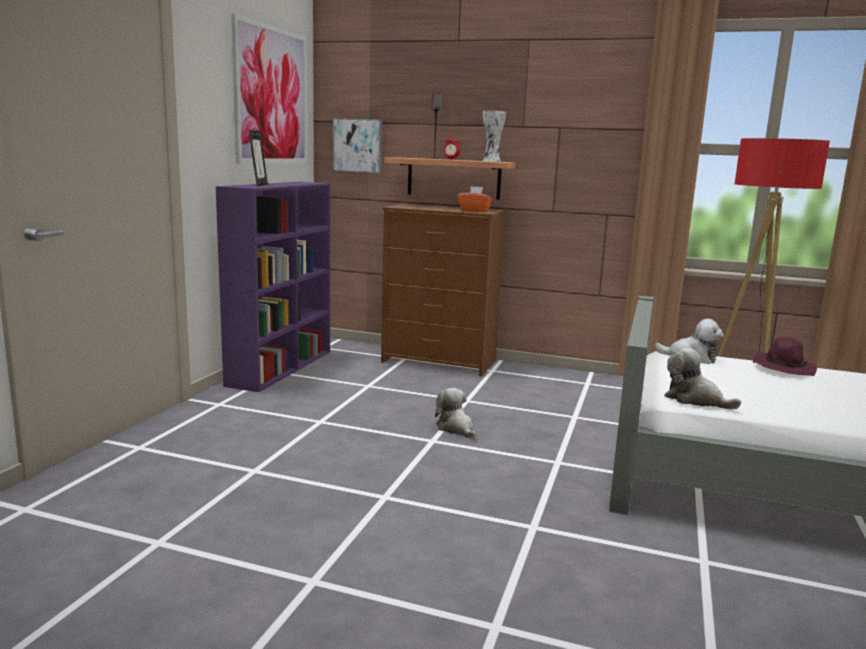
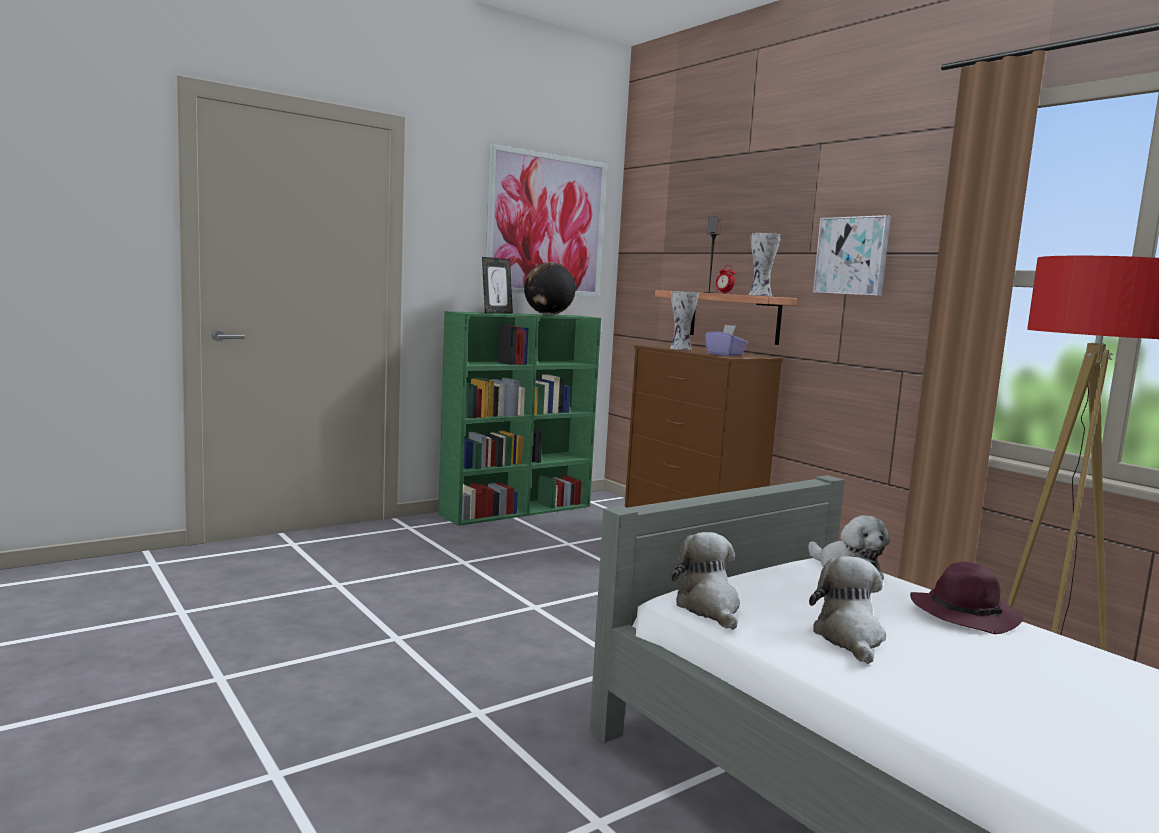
camera: 35 degrees right, 5 degrees down
(281, 367) = (518, 510): purple bookcase -> green bookcase
(291, 183) = (548, 315): none -> globe
(358, 145) = (651, 278): picture -> picture (852, 256)
(426, 208) = (681, 349): none -> vase
(456, 428) = (580, 603): plush toy -> plush toy (849, 638)
(474, 211) = (724, 355): orange tissue box -> purple tissue box

